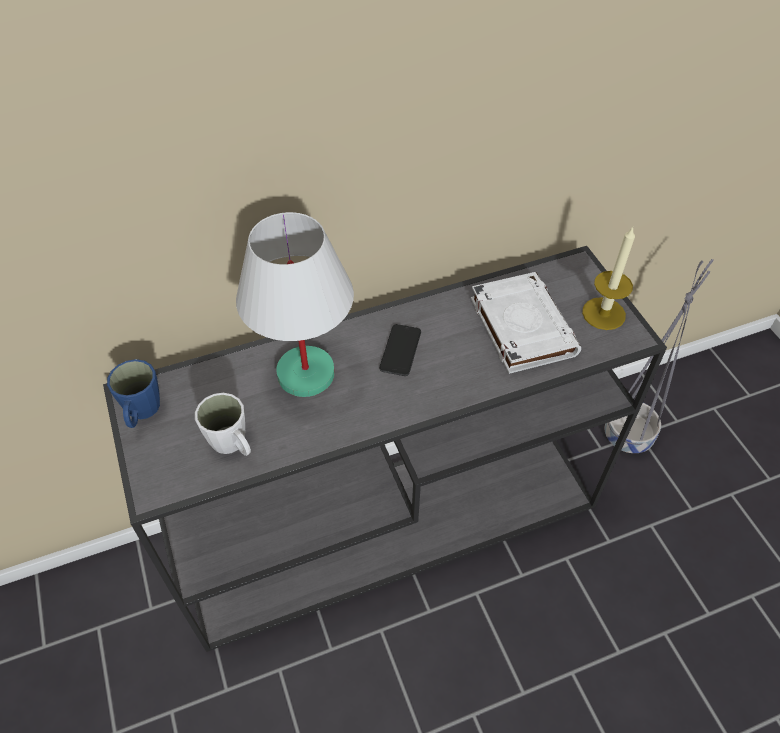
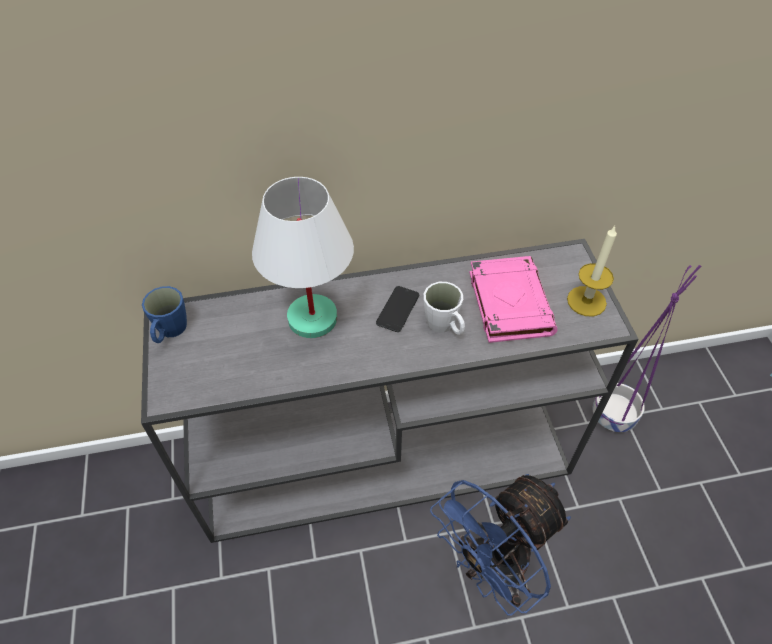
camera: 10 degrees right, 0 degrees up
(233, 445) = (238, 370): white mug -> white mug (445, 326)
(521, 326) = (509, 302): white book -> pink book
(530, 623) = (492, 567): none -> blue fan
(628, 434) = (614, 414): grey planter -> purple planter

